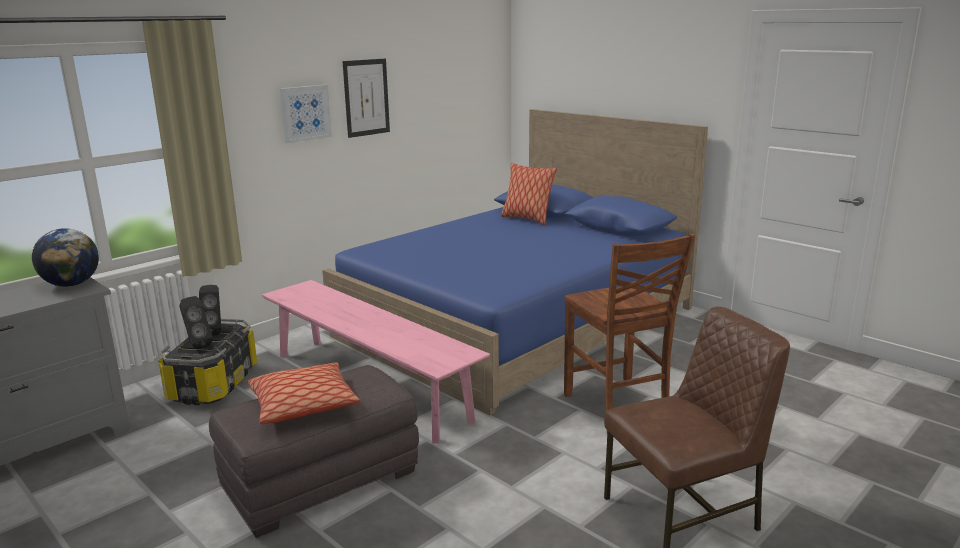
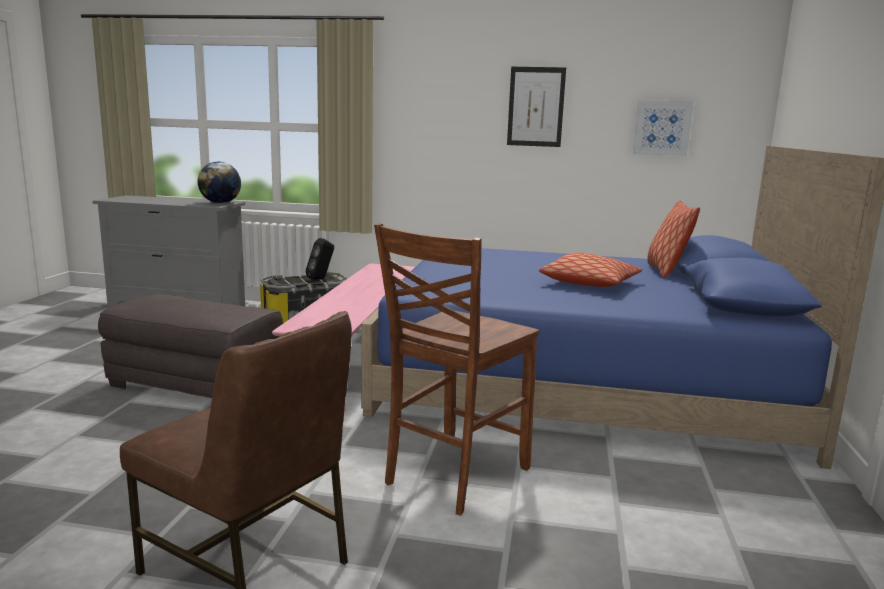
camera: 55 degrees right, 5 degrees down
(196, 345) = (293, 280): black speaker -> none
(303, 405) = (181, 306): pillow -> pillow (590, 283)
(305, 113) = (462, 113): picture -> picture (662, 128)

